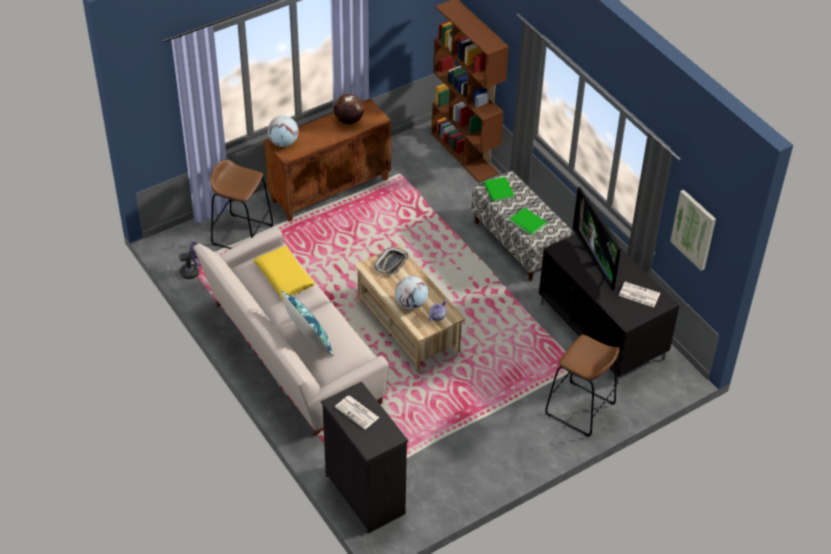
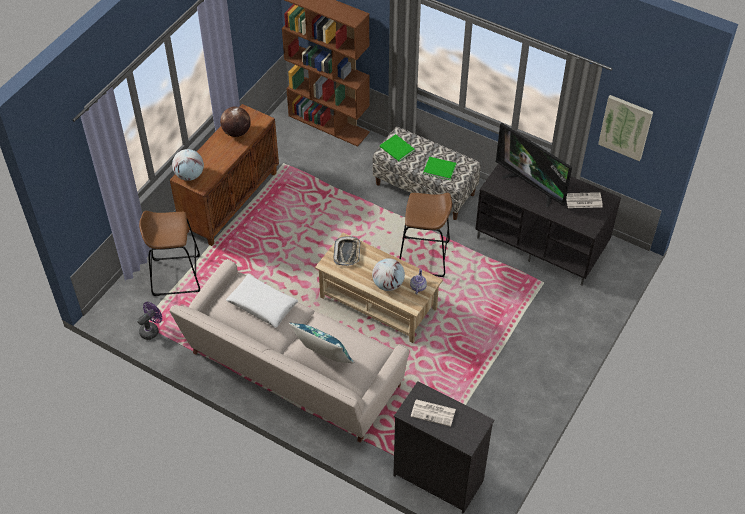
camera: 25 degrees left, 5 degrees up
(284, 277) = (262, 305): yellow pillow -> white pillow
(580, 409) = (567, 319): brown stool -> brown stool (424, 257)

